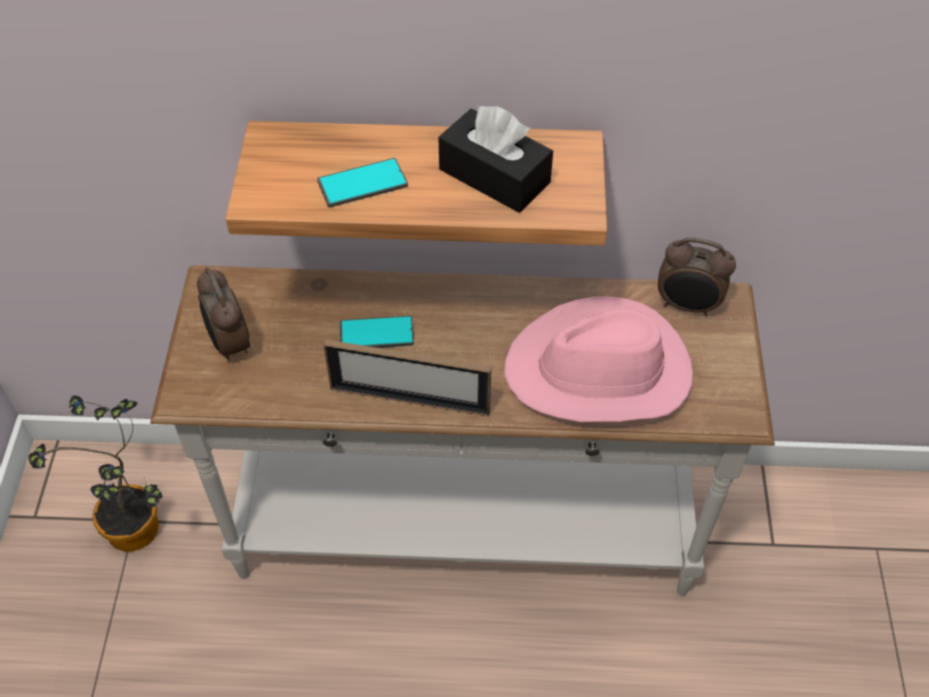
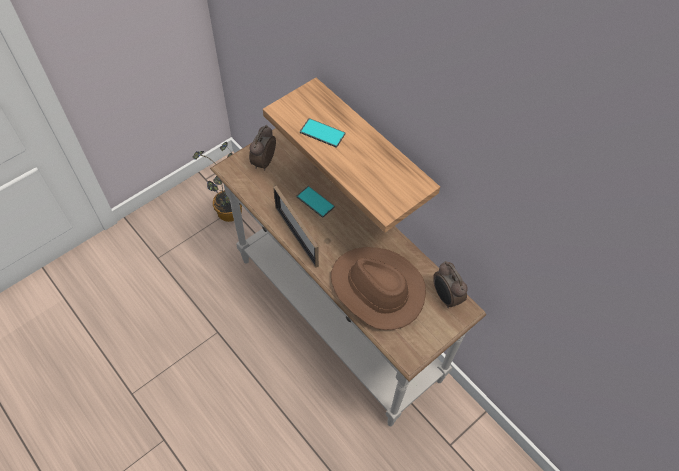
camera: 45 degrees right, 5 degrees up
(494, 176) = (372, 169): black tissue box -> none
(599, 371) = (376, 289): pink hat -> brown hat

